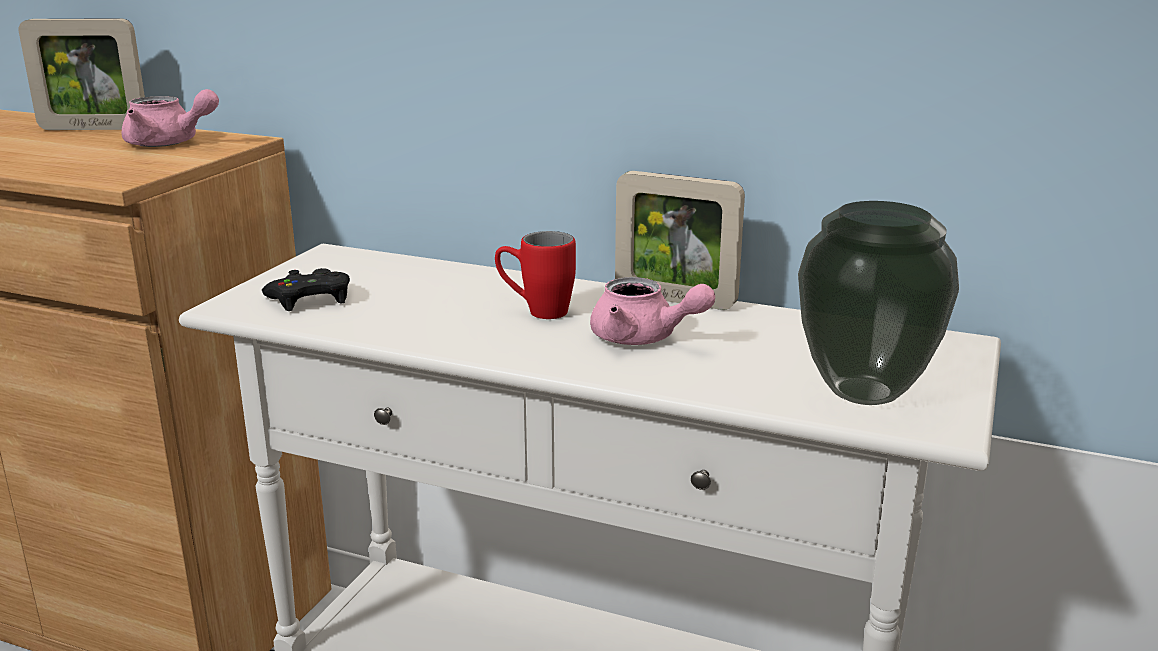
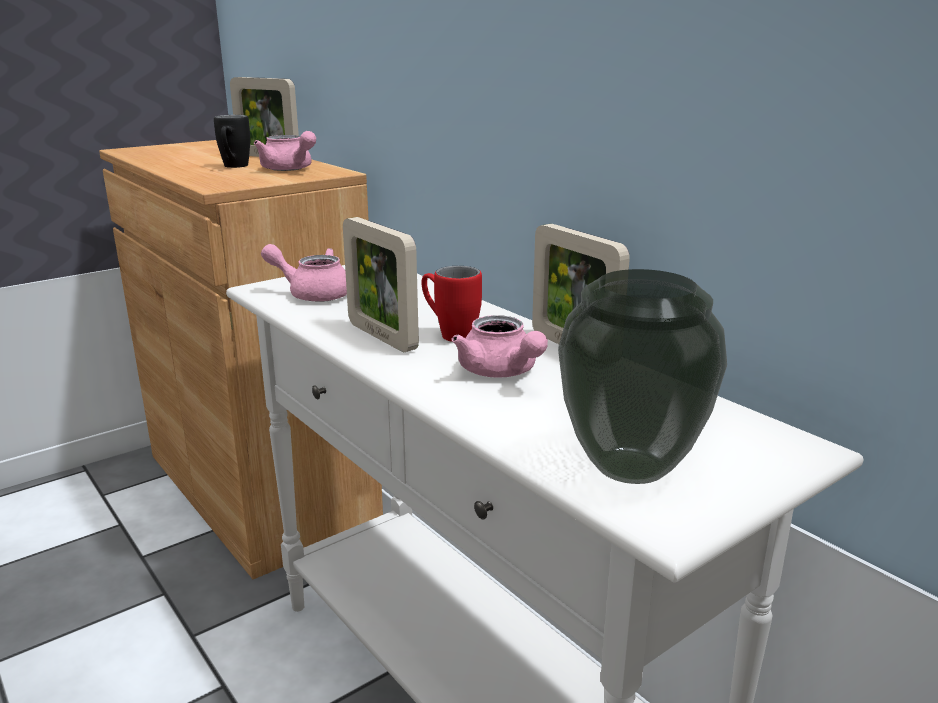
camera: 30 degrees right, 0 degrees up
(78, 149) = (234, 167): none -> black mug
(310, 299) = (313, 294): black game controller -> pink teapot
(469, 330) = (382, 336): none -> picture frame

